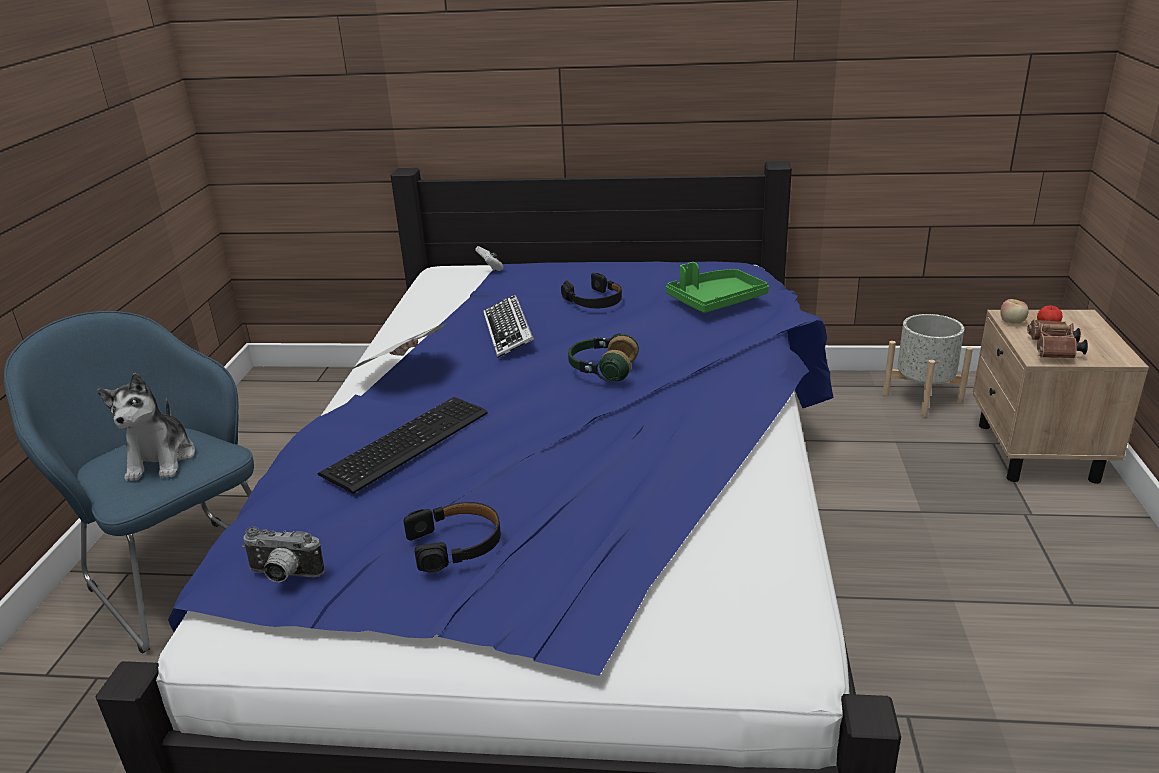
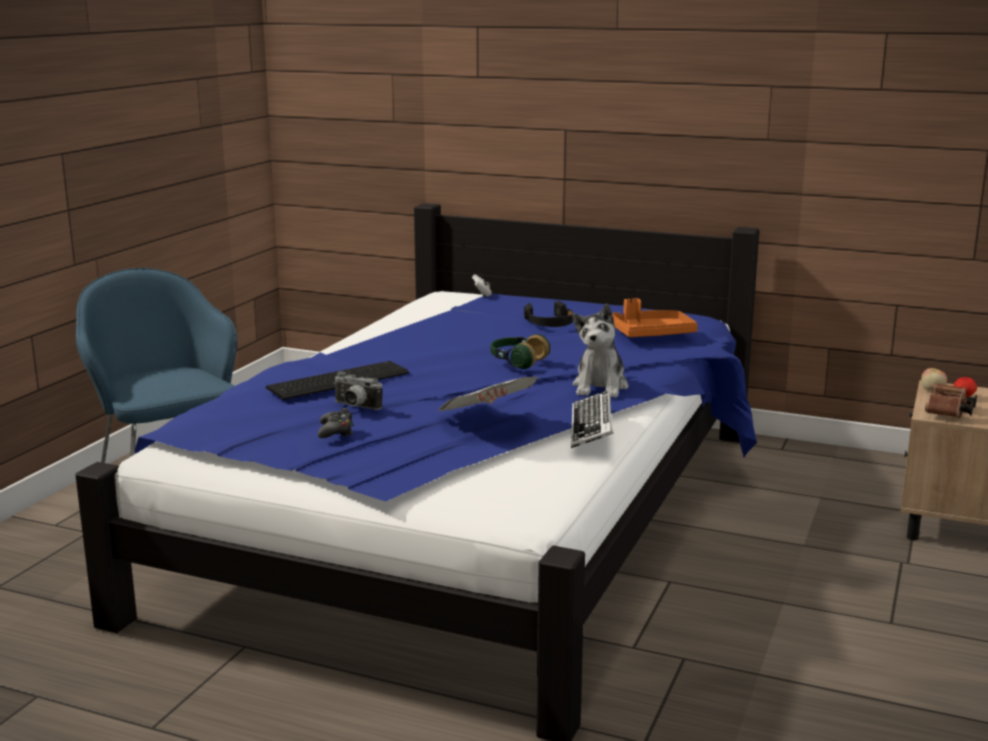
camera: 15 degrees right, 10 degrees down
(161, 460) = (170, 381): plush toy -> plush toy (600, 387)
(283, 576) = (213, 429): camera -> camera (355, 407)
(401, 371) = (364, 345): newspaper -> newspaper (487, 420)
(456, 544) = (336, 431): black headphones -> black game controller
(508, 332) = (462, 332): keyboard -> keyboard (591, 427)
(715, 301) = (651, 334): green tray -> orange tray
(922, 398) = (874, 471): grey planter -> none

